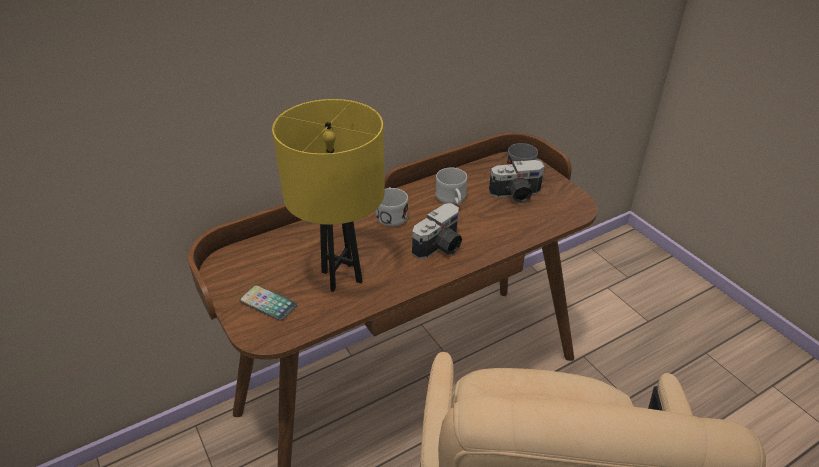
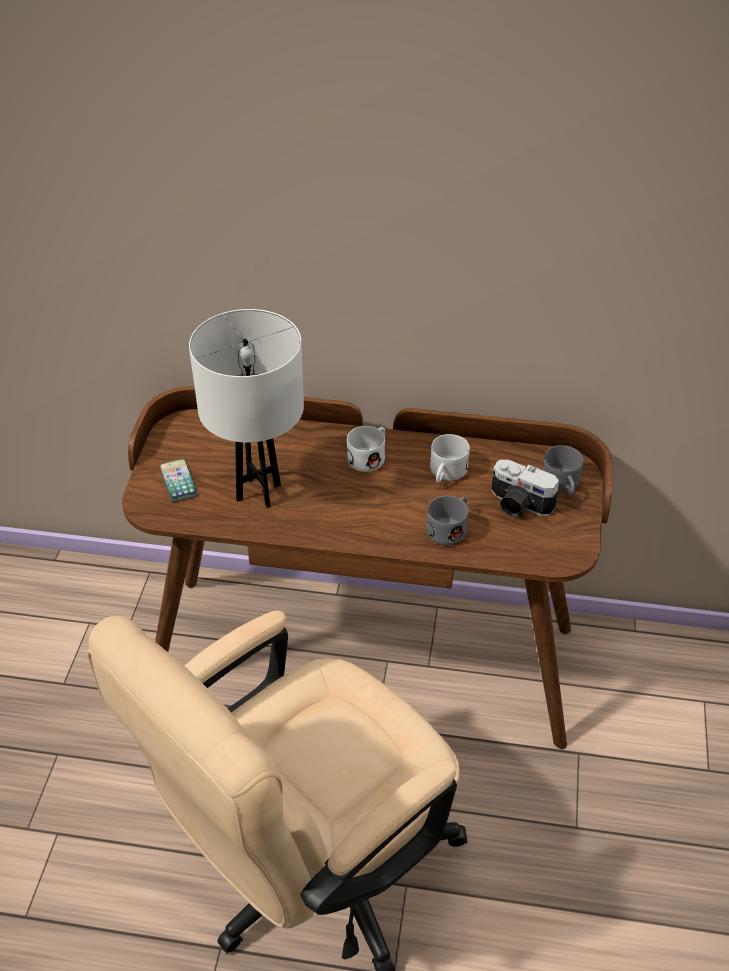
camera: 40 degrees right, 5 degrees up
(341, 276) = (258, 492): yellow table lamp -> white table lamp
(440, 247) = (374, 515): camera -> none
(496, 228) = (450, 528): none -> grey mug

